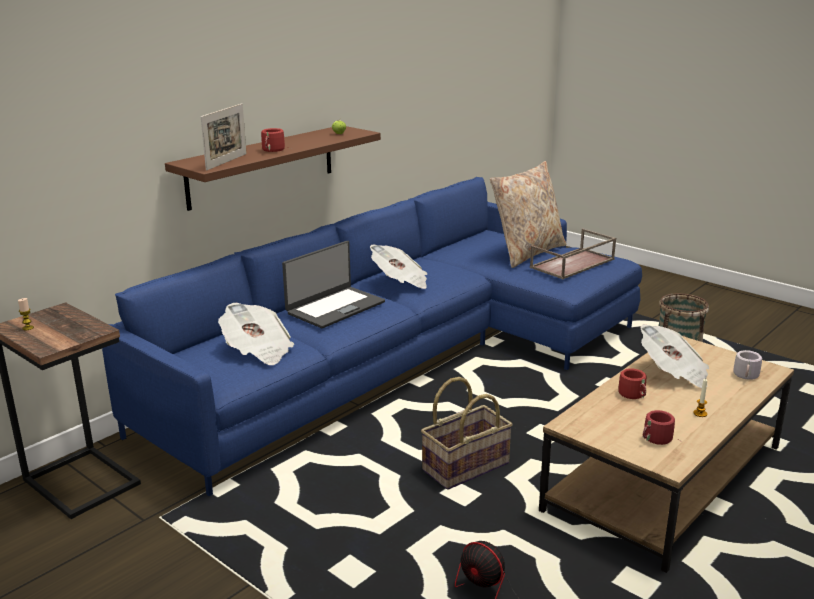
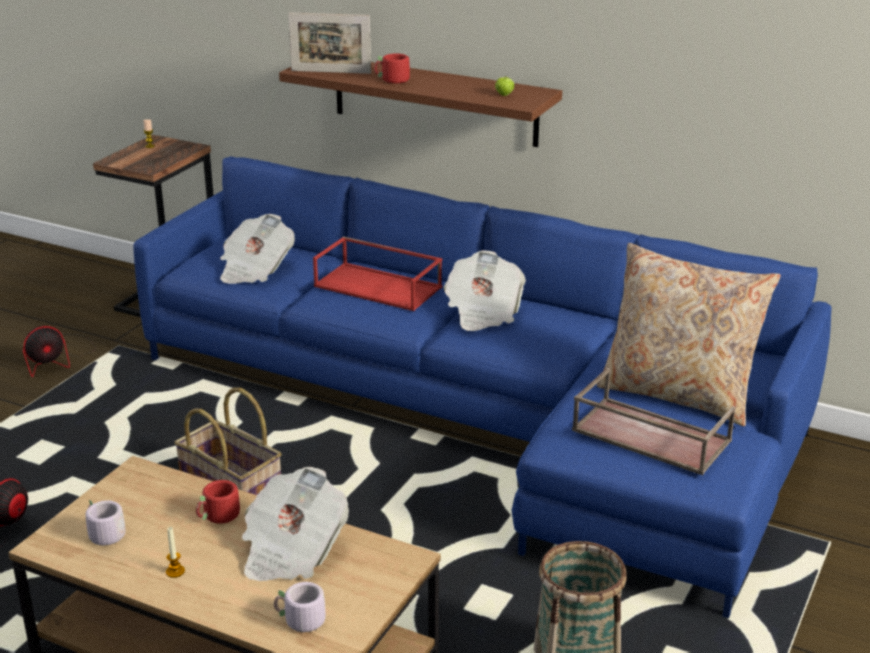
camera: 75 degrees right, 5 degrees up
(154, 562) = (57, 358): none -> fan
(335, 307) = (379, 286): laptop -> red tray
(656, 440) = (102, 535): red mug -> grey mug

